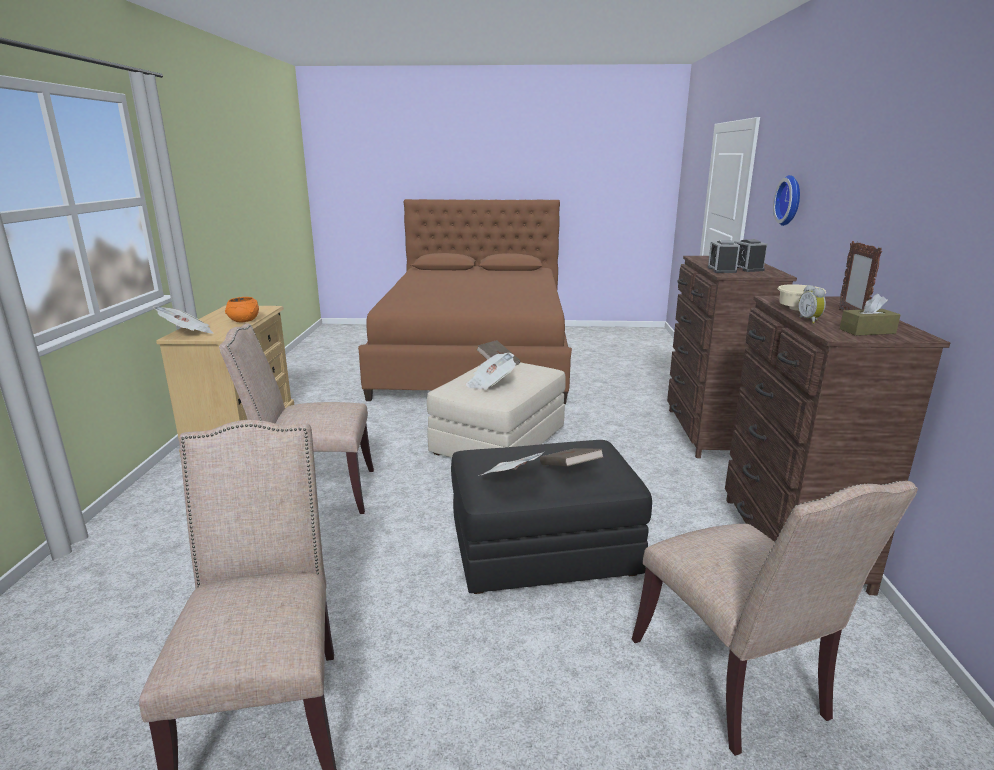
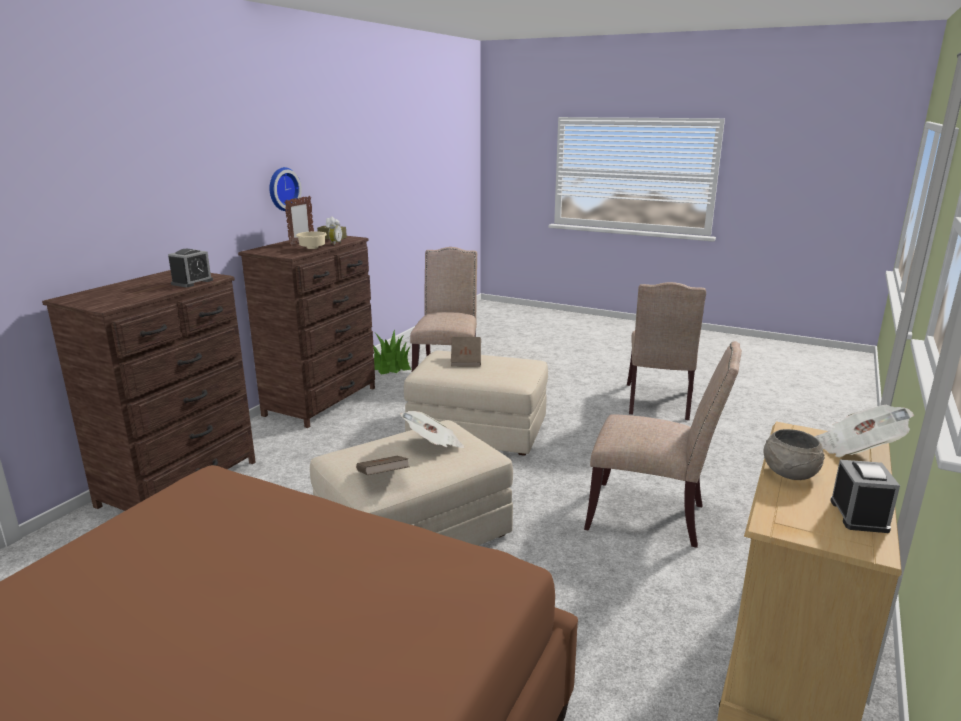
camera: 155 degrees left, 0 degrees up
(244, 321) = (789, 473): orange bowl -> grey bowl
(512, 479) = (508, 363): newspaper -> none
(542, 550) = (478, 430): black ottoman -> beige ottoman
(746, 269) = (162, 281): alarm clock -> alarm clock (859, 515)
(791, 200) = (102, 206): wall clock -> wall clock (282, 189)
(872, 675) = (390, 366): none -> potted plant

